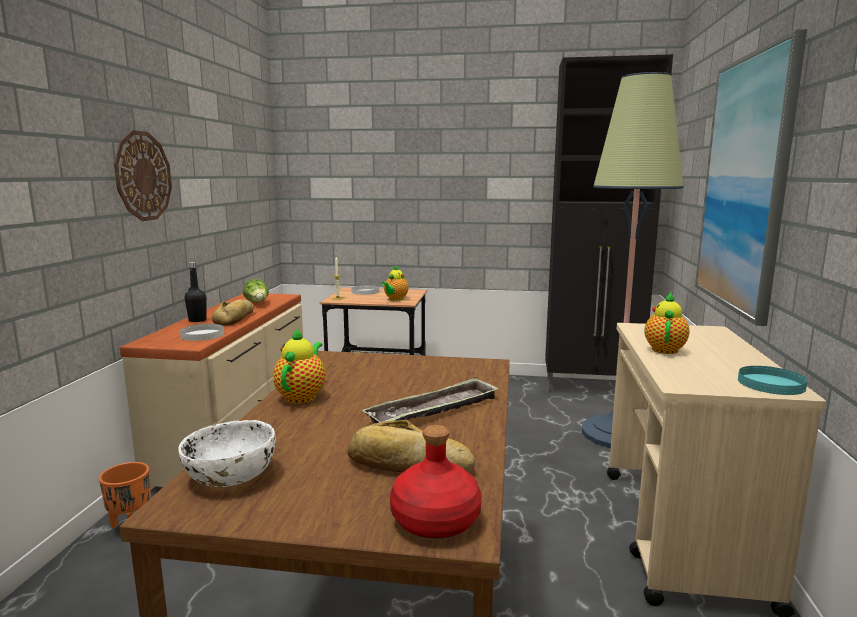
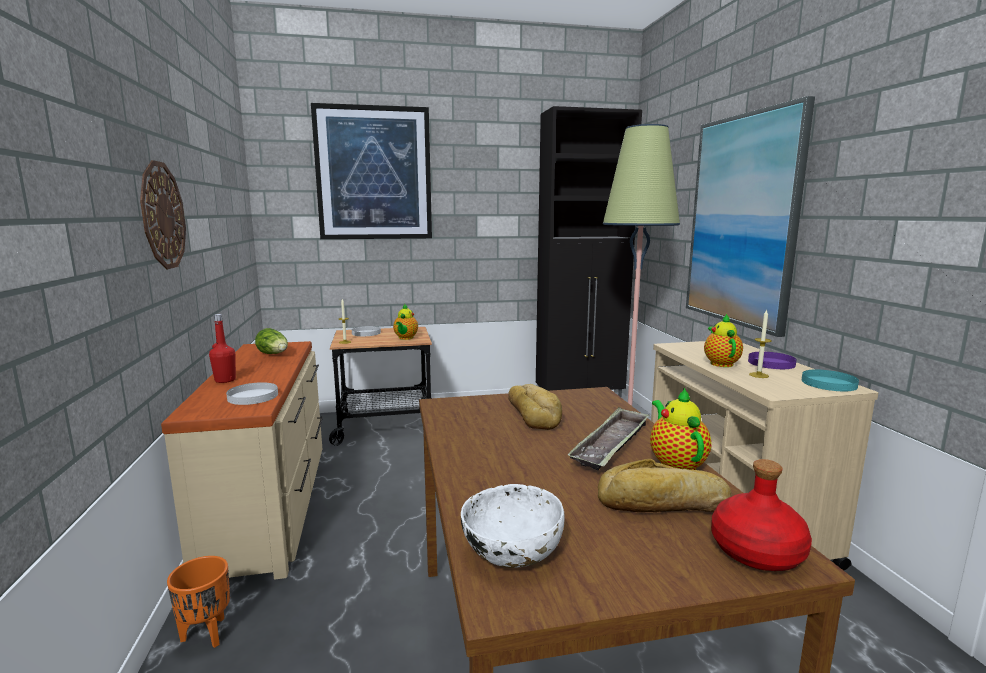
camera: 20 degrees left, 0 degrees up
(197, 320) = (225, 380): black bottle -> red bottle
(236, 318) = (270, 373): bread -> bread (534, 413)
(302, 396) = (469, 449): teapot -> teapot (675, 464)
(384, 135) = (374, 174): none -> picture
(692, 366) = (758, 375): none -> candle
(731, 355) = (771, 363): none -> purple plate

